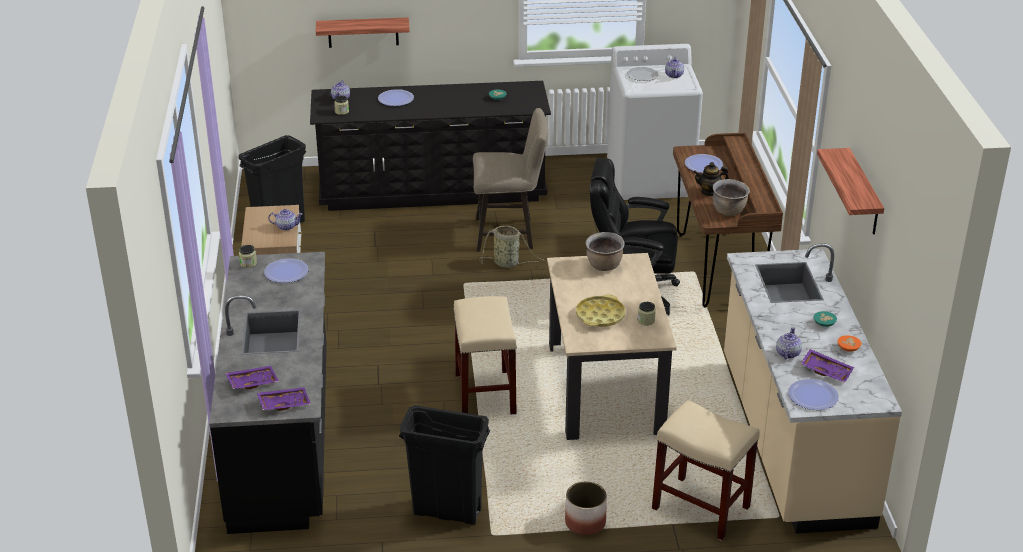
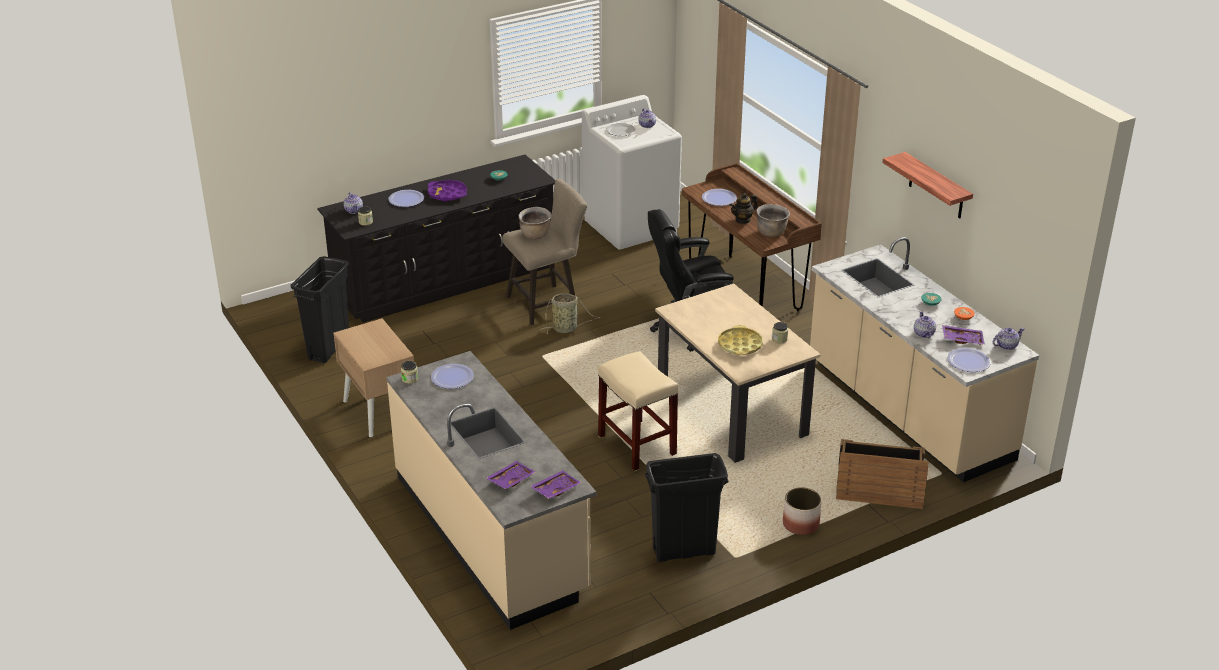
camera: 25 degrees left, 0 degrees up
(283, 438) = (491, 533): black counter -> beige counter
(286, 226) = (388, 340): teapot -> teapot (1006, 345)
(363, 32) = (354, 142): shelf -> none
(437, 102) = (447, 194): none -> purple tray
(604, 266) = (708, 303): brown cooking pot -> brown cooking pot (535, 235)
(699, 508) = (878, 485): beige stool -> crate

